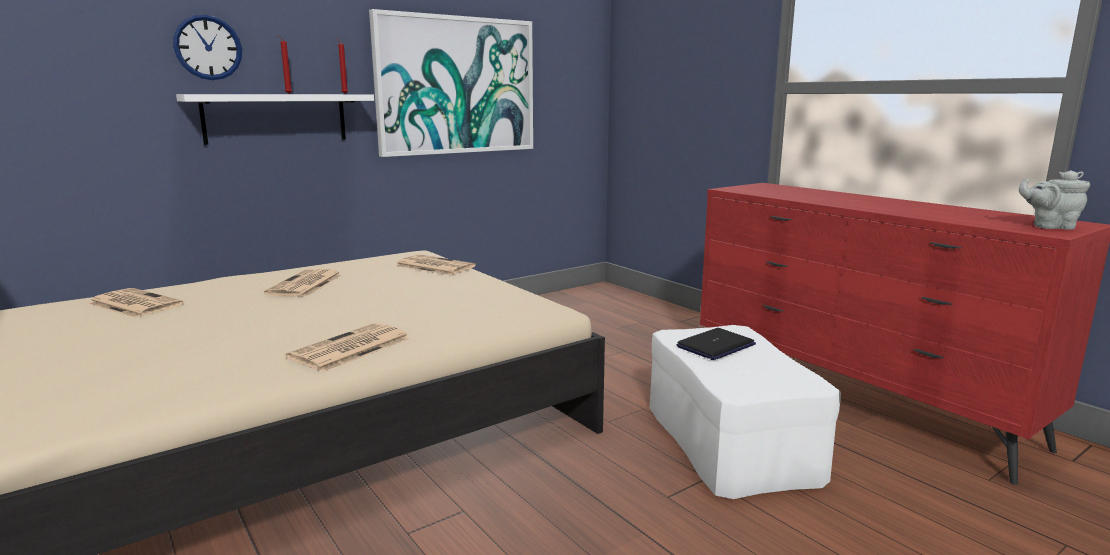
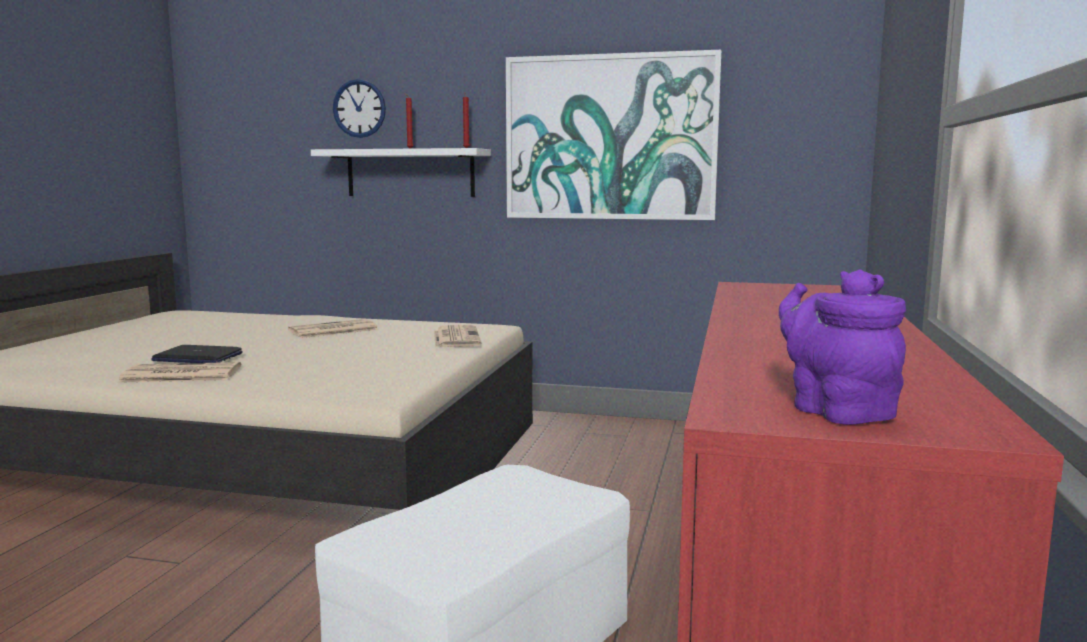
camera: 50 degrees right, 5 degrees down
(134, 304) = (224, 320): newspaper -> none
(715, 346) = (505, 499): laptop -> laptop (197, 357)
(1049, 226) = (836, 410): grey teapot -> purple teapot

